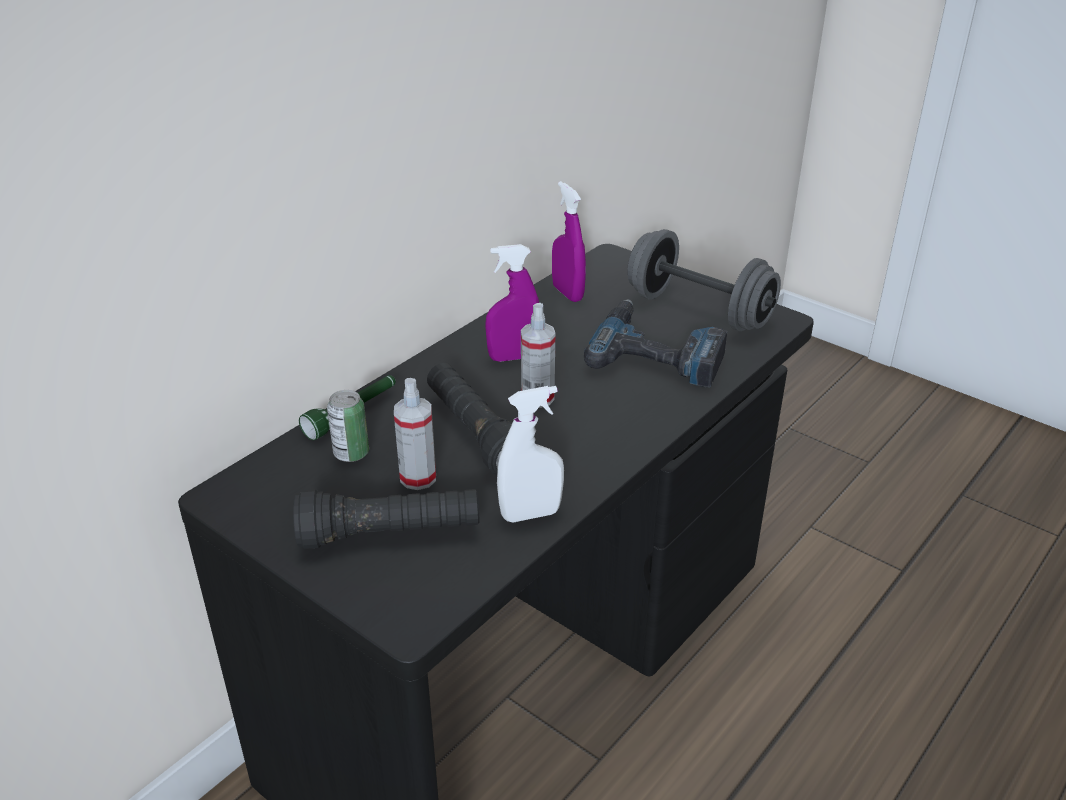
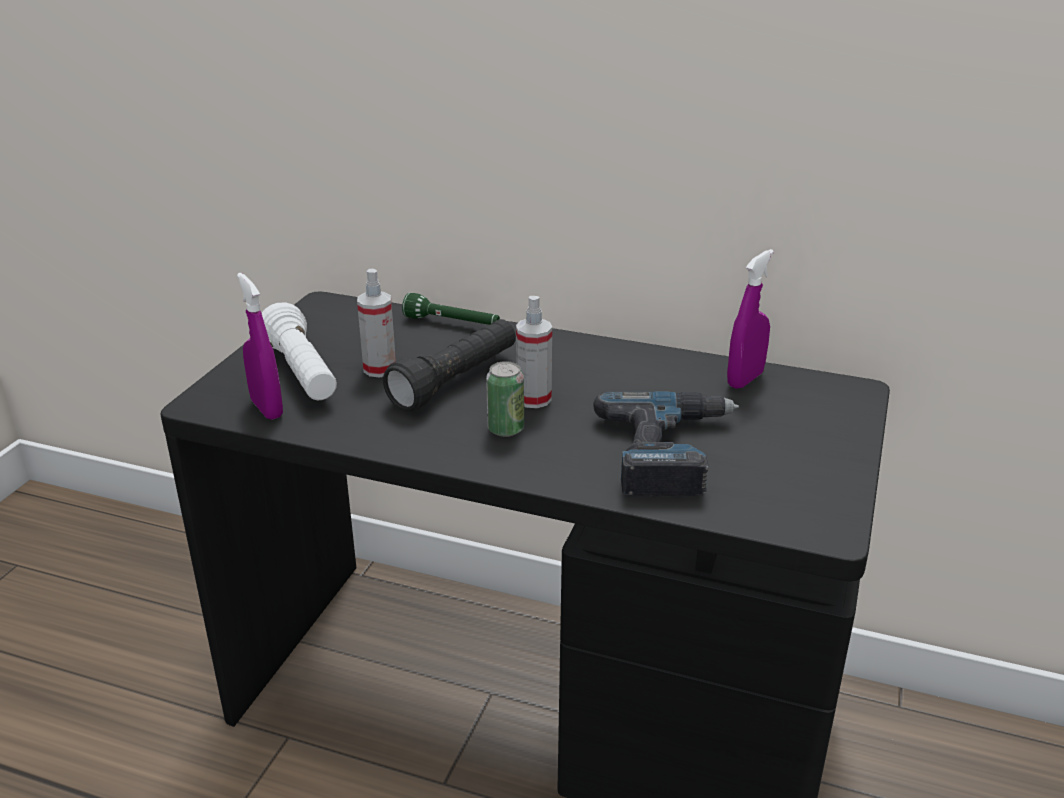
camera: 70 degrees right, 5 degrees down
(351, 453) = (398, 335): can -> can (505, 429)
(390, 534) = (302, 373): black flashlight -> white flashlight
(513, 357) = (594, 374): purple spray bottle -> purple spray bottle (267, 408)
(530, 514) = (352, 429): white spray bottle -> none
(699, 310) = (791, 466): grey dumbbell -> none

